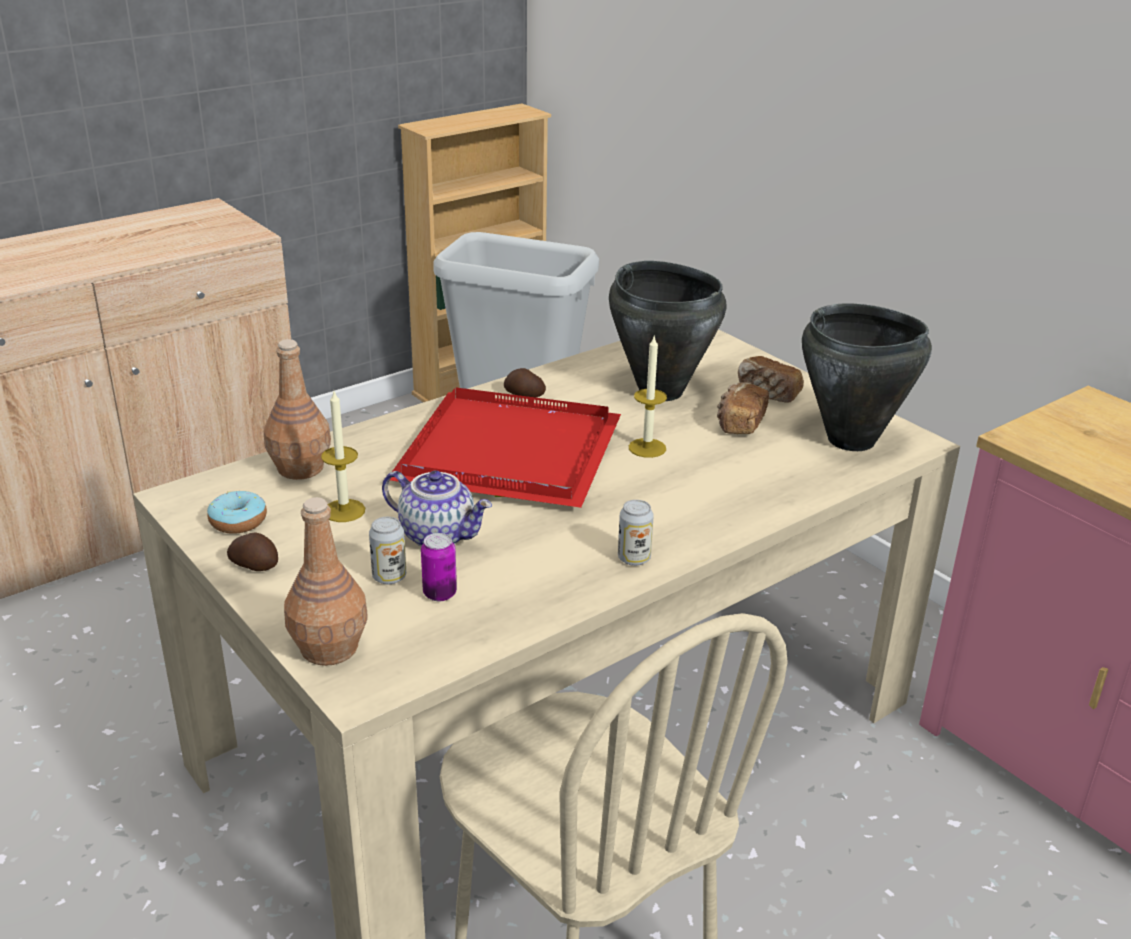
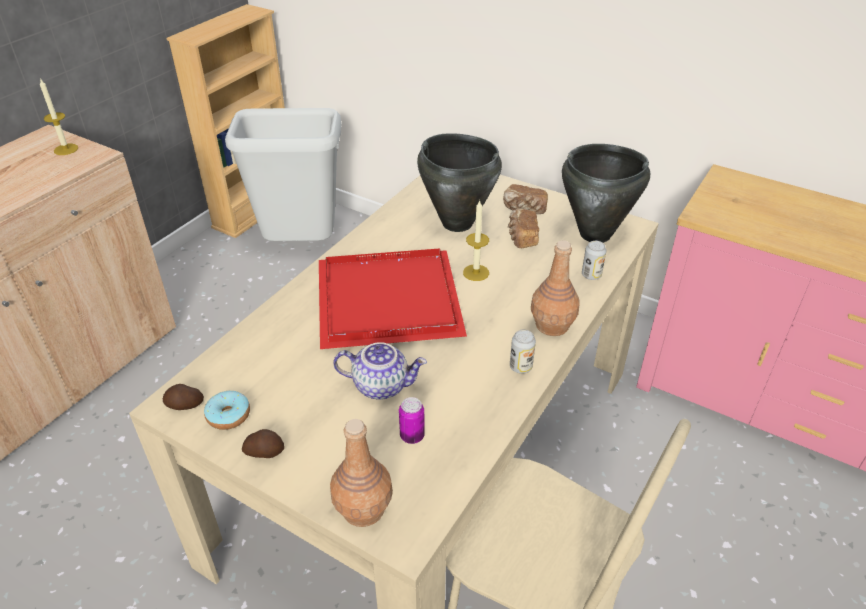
camera: 20 degrees left, 10 degrees up
(300, 468) = (246, 353): brown bottle -> brown bottle (551, 325)
(344, 510) = (302, 383): candle -> candle (66, 149)
(389, 577) = (368, 432): can -> can (591, 275)
(524, 395) = (369, 248): potato -> potato (184, 405)

